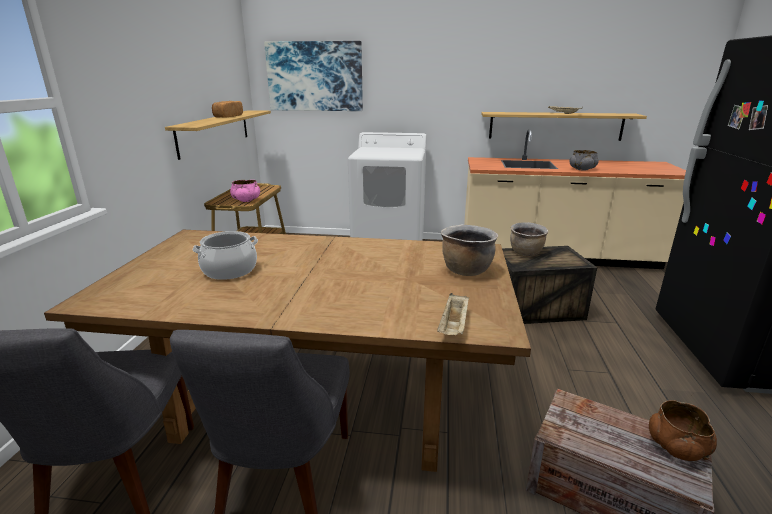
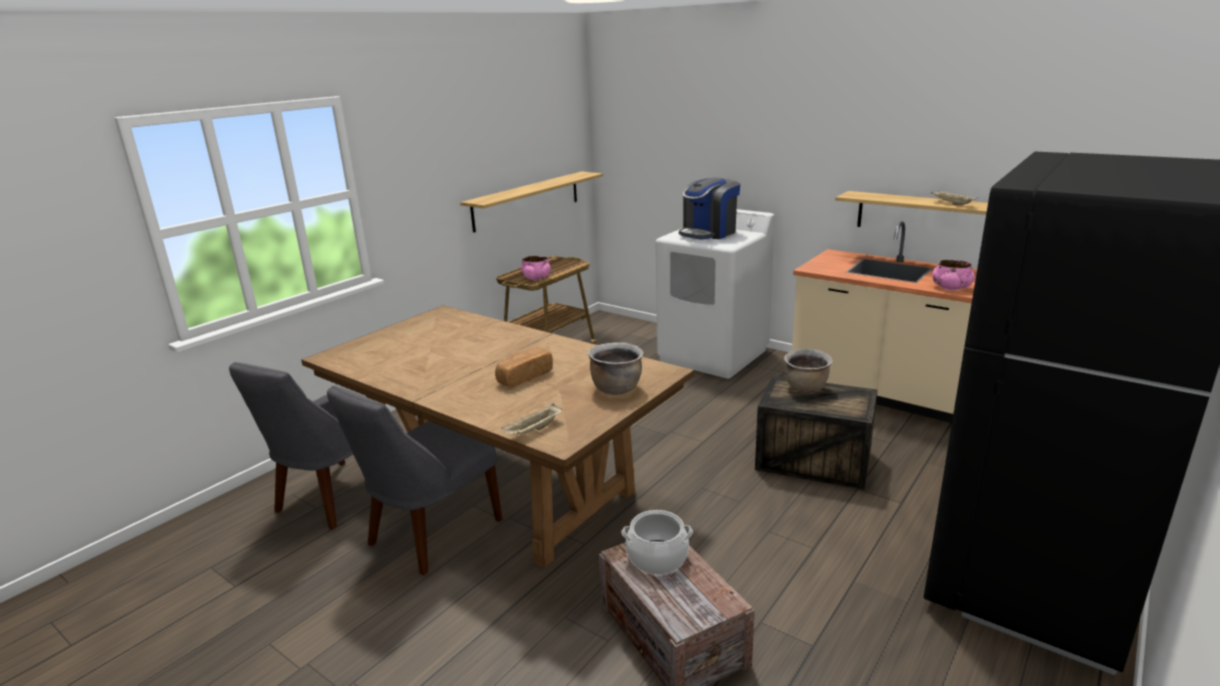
camera: 30 degrees right, 0 degrees up
(227, 116) = (539, 185): bread -> bread (524, 377)
(230, 270) = (436, 350): cooking pot -> cooking pot (657, 557)
(315, 76) = (654, 135): picture -> none
(385, 150) = (709, 233): none -> coffee machine
(582, 169) = (951, 287): grey bowl -> pink bowl
(676, 446) = (712, 599): brown bowl -> none

